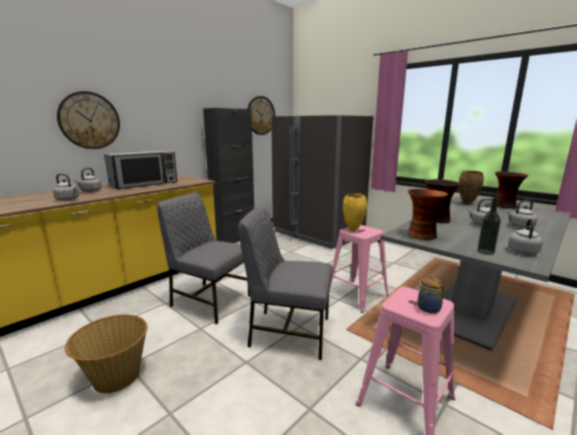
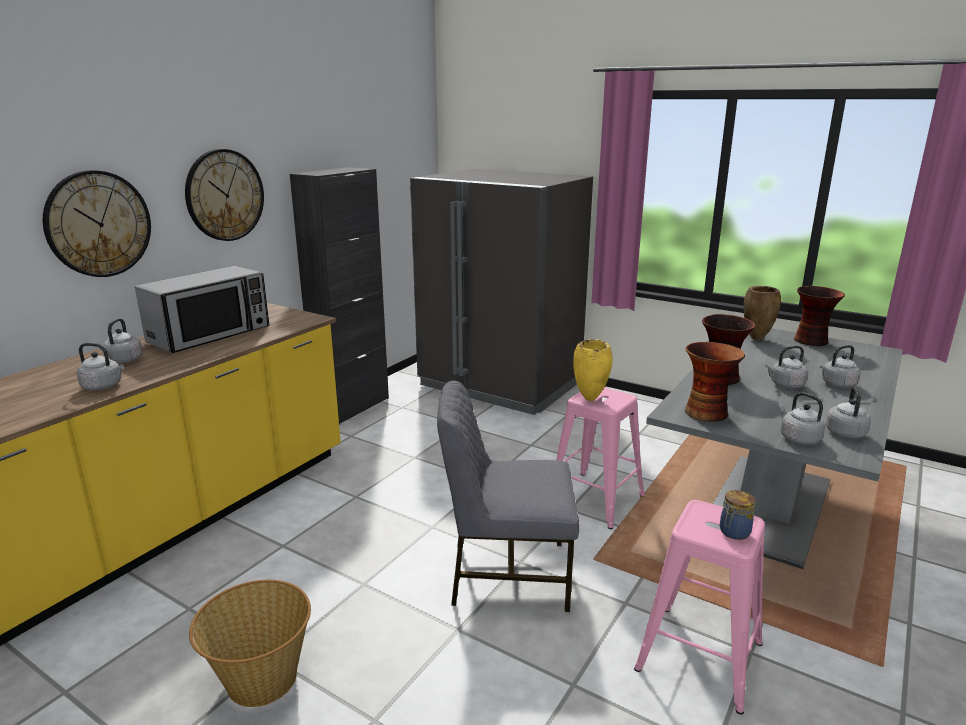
camera: 10 degrees left, 5 degrees up
(209, 301) = (358, 534): grey chair -> none
(260, 115) = (384, 172): wall clock -> wall clock (224, 195)
(485, 252) = (798, 438): bottle -> grey kettle

